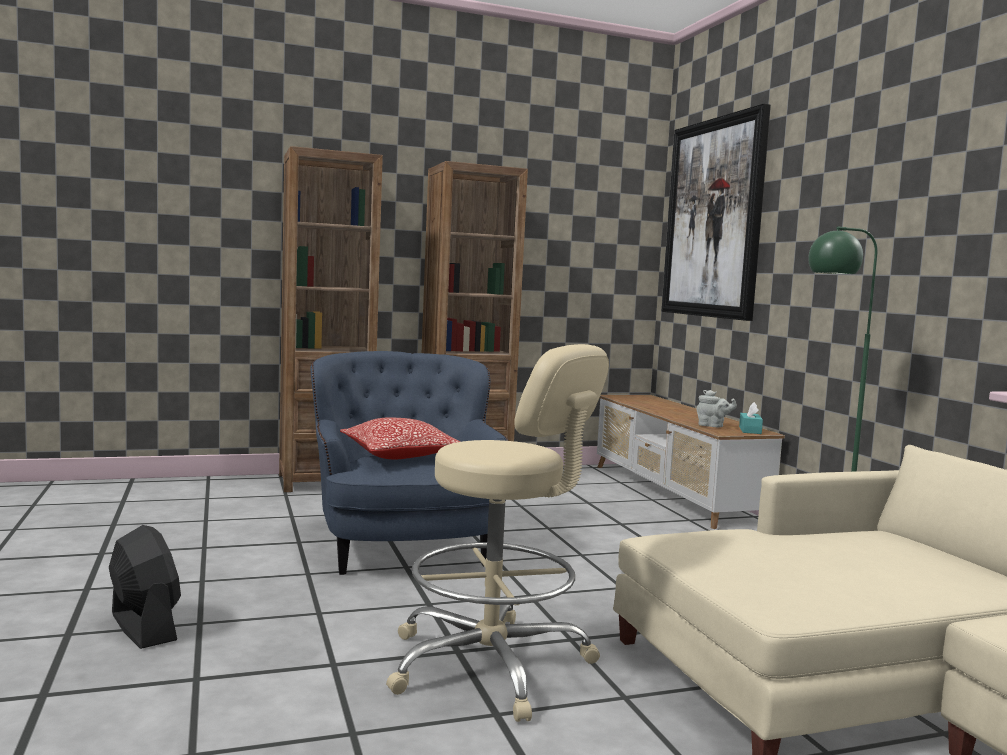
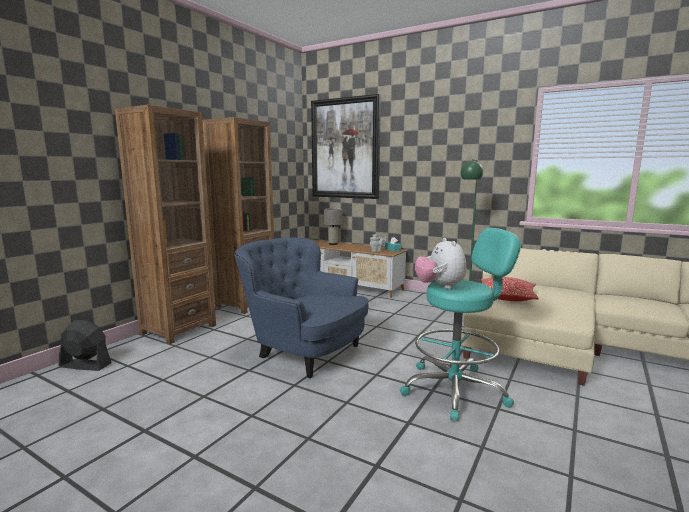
camera: 40 degrees left, 5 degrees up
(143, 627) = (286, 457): black fan -> black fan (85, 365)
(400, 455) = (312, 301): pillow -> pillow (506, 297)
(467, 444) = (440, 287): none -> plush toy
(492, 666) = (455, 390): beige stool -> turquoise stool
(667, 406) = (333, 244): none -> grey table lamp

